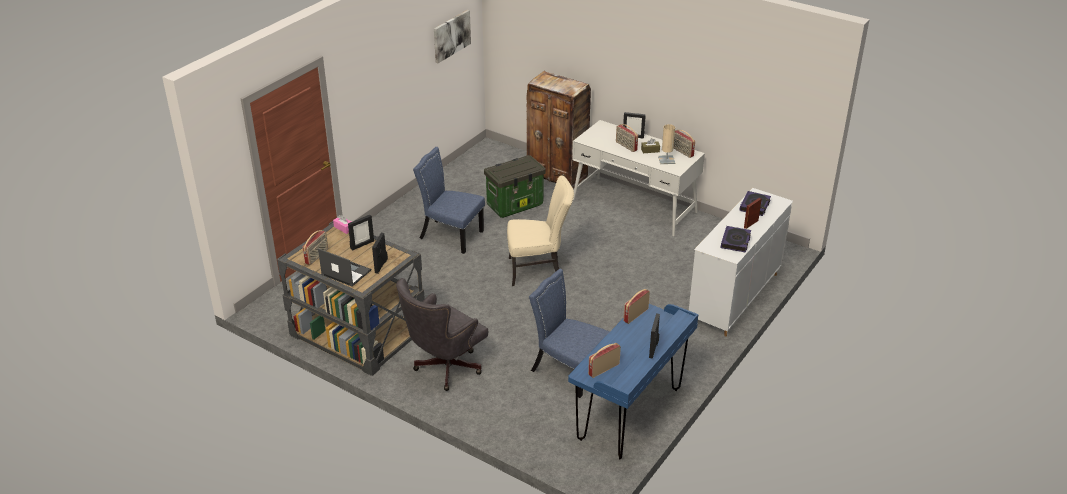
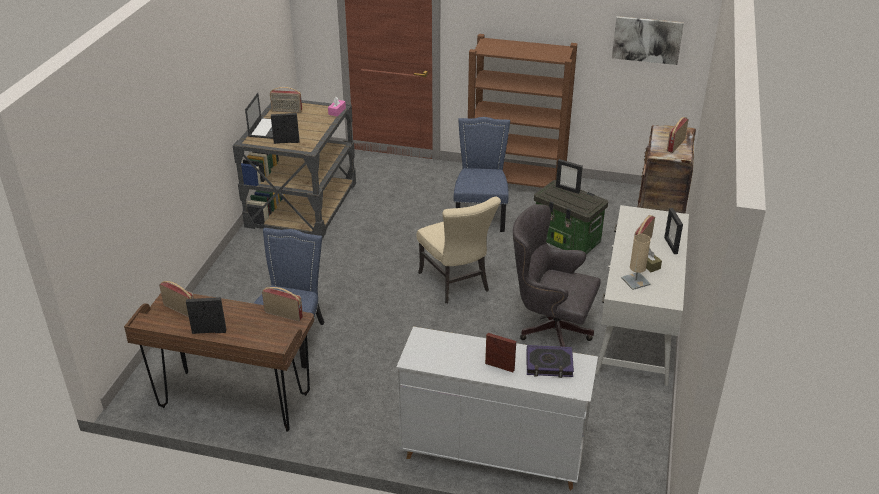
camera: 70 degrees right, 0 degrees up
(362, 244) = (315, 125): picture frame -> picture frame (568, 189)
(415, 207) = (516, 182): none -> brown bookcase
(445, 370) = (266, 264): grey office chair -> grey office chair (550, 330)
(630, 415) = (234, 401): blue desk -> brown desk
(682, 152) = (667, 291): radio -> radio (675, 145)
(735, 241) = (448, 358): book -> none

